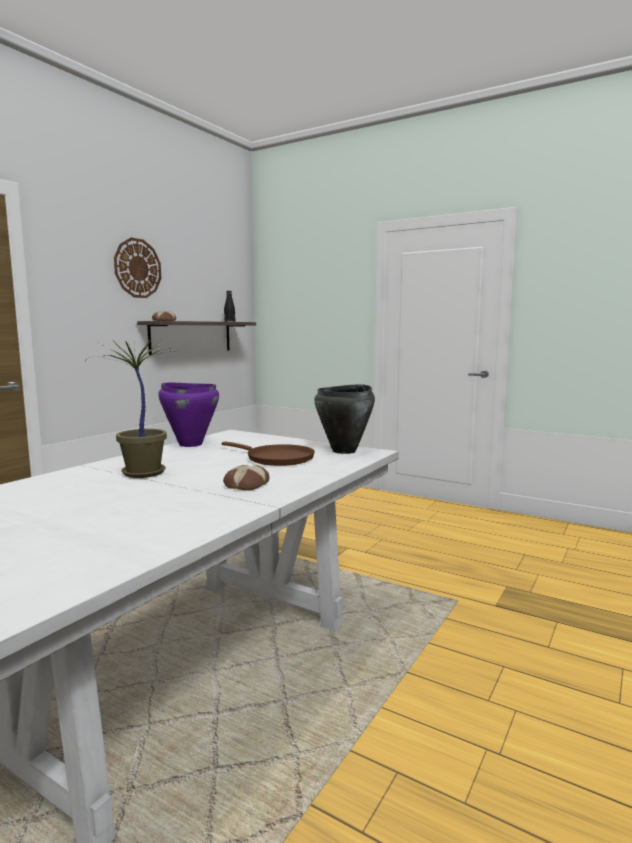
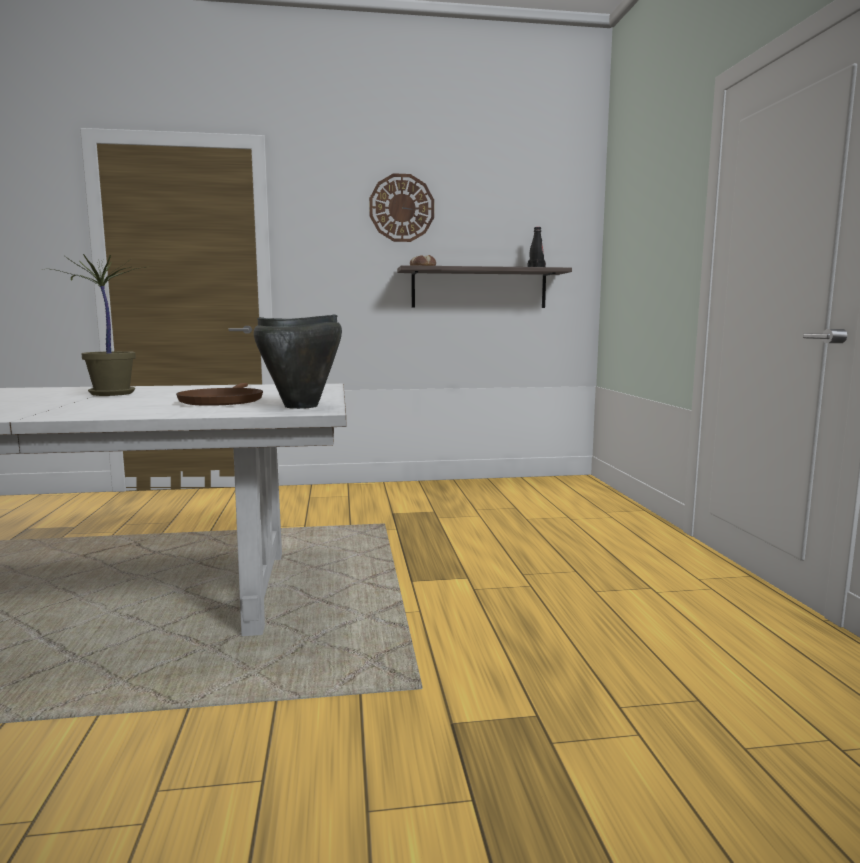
camera: 50 degrees right, 0 degrees up
(190, 444) = (247, 386): purple cooking pot -> none
(245, 484) = (94, 408): bread -> none

